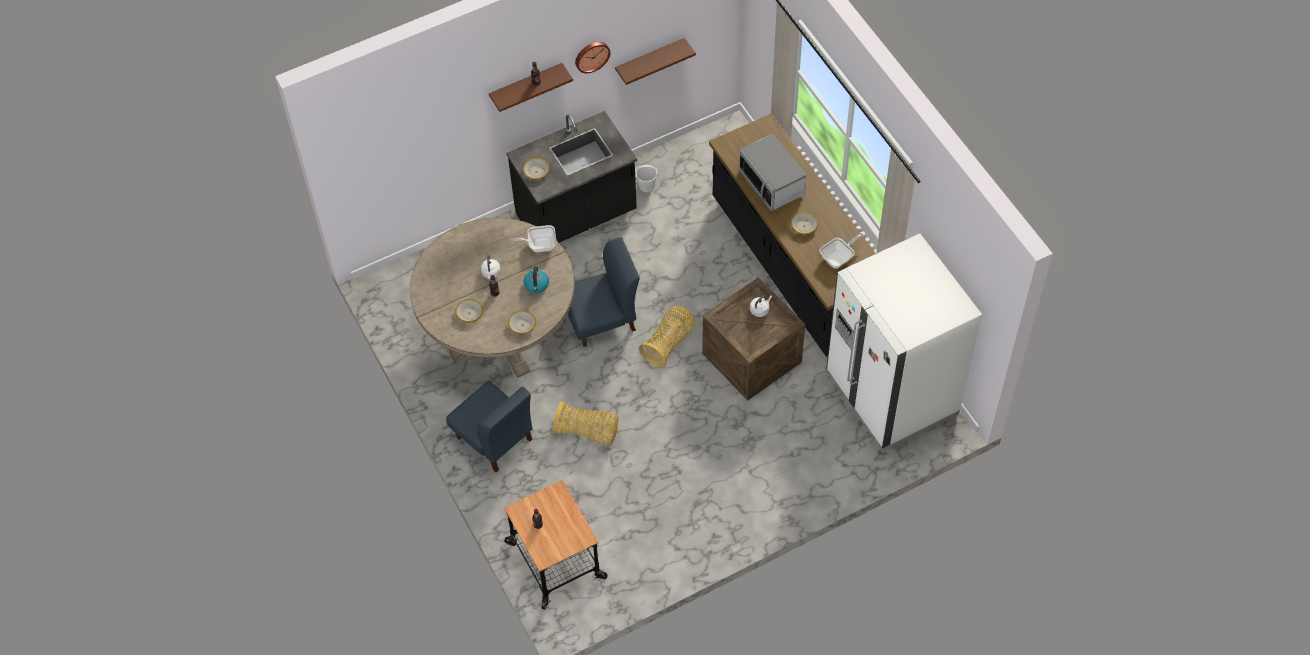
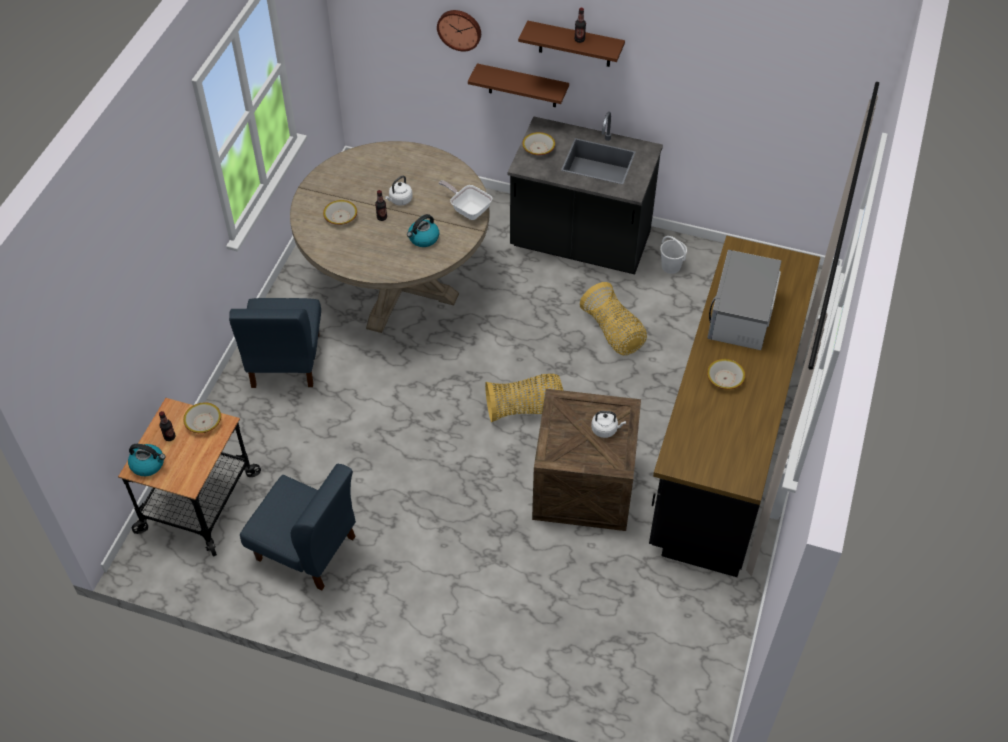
camera: 45 degrees right, 5 degrees down
(522, 325) = (368, 260): bowl -> bowl (203, 422)
(547, 549) = (148, 464): none -> kettle
(588, 432) = (363, 421): basket -> basket (613, 332)
(591, 56) = (664, 57): wall clock -> wall clock (459, 29)
(601, 319) = (493, 341): blue chair -> blue chair (306, 549)
(650, 61) = (737, 118): brown shelf -> brown shelf (522, 86)
(839, 258) = (724, 436): frying pan -> none
(891, 394) = (678, 640): white fridge -> none

